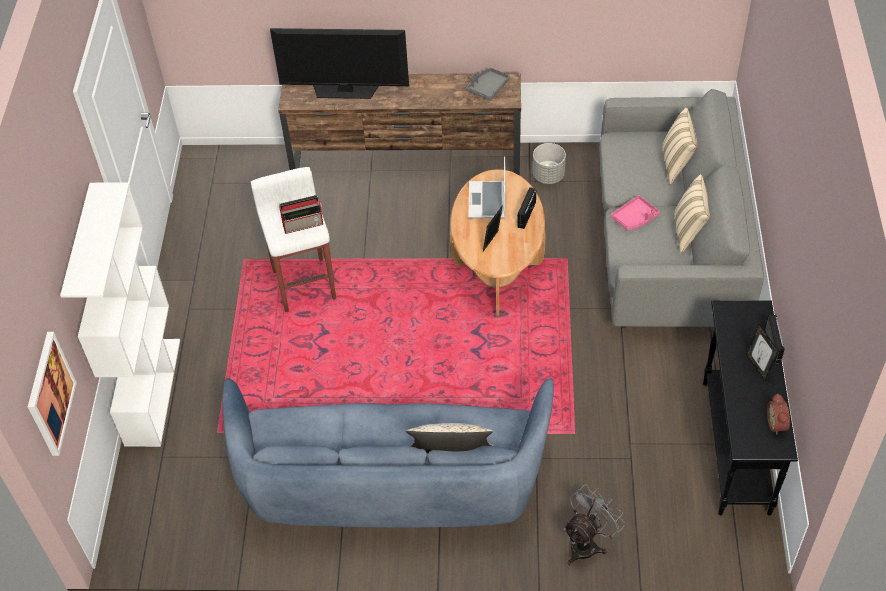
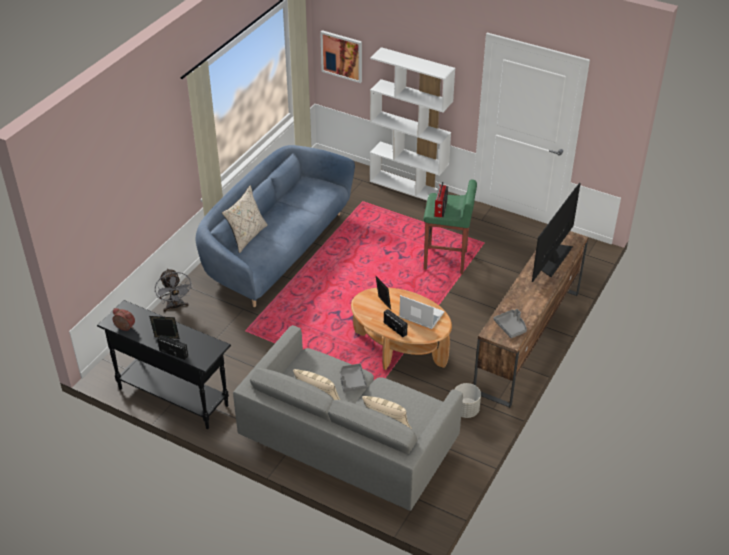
camera: 115 degrees right, 10 degrees down
(304, 283) = (446, 261): white stool -> green stool
(635, 218) = (352, 381): pink tray -> grey tray

